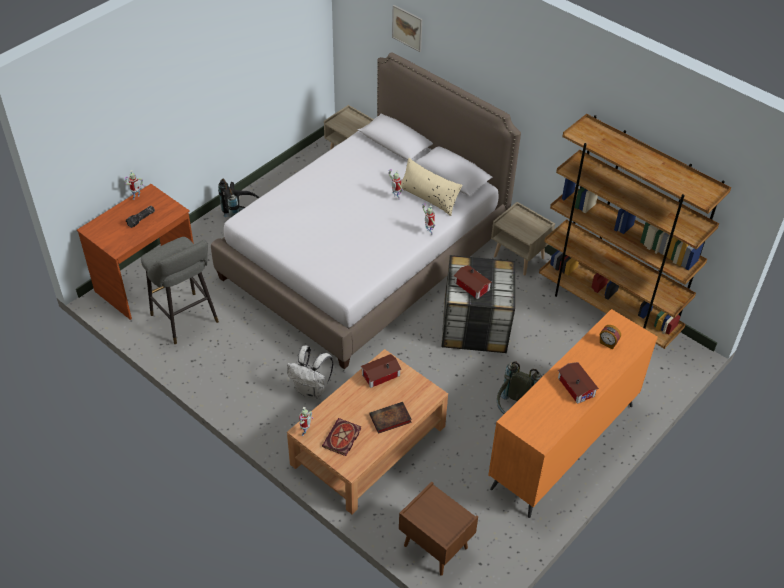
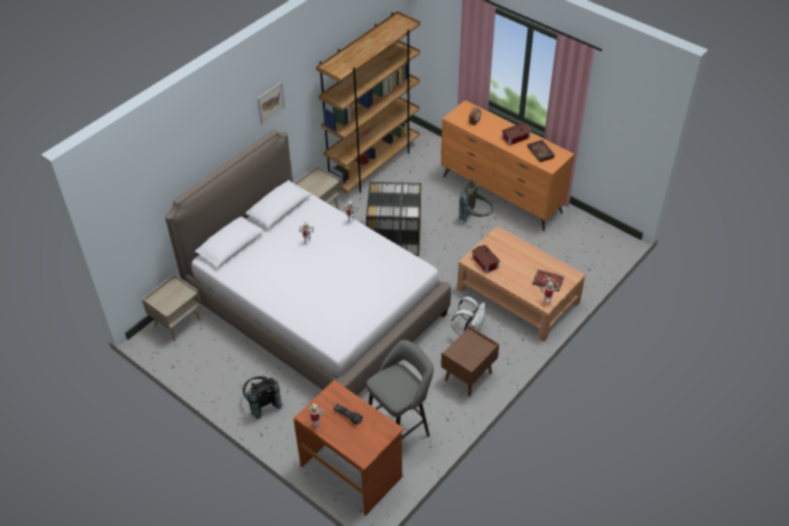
camera: 90 degrees left, 0 degrees up
(389, 419) = (526, 256): book -> book (541, 153)
(407, 28) = (171, 170): picture -> picture (270, 103)
(429, 197) = (307, 222): beige pillow -> none
(434, 547) = (595, 258): brown nightstand -> brown nightstand (468, 377)
(472, 287) = (401, 204): toy house -> none

